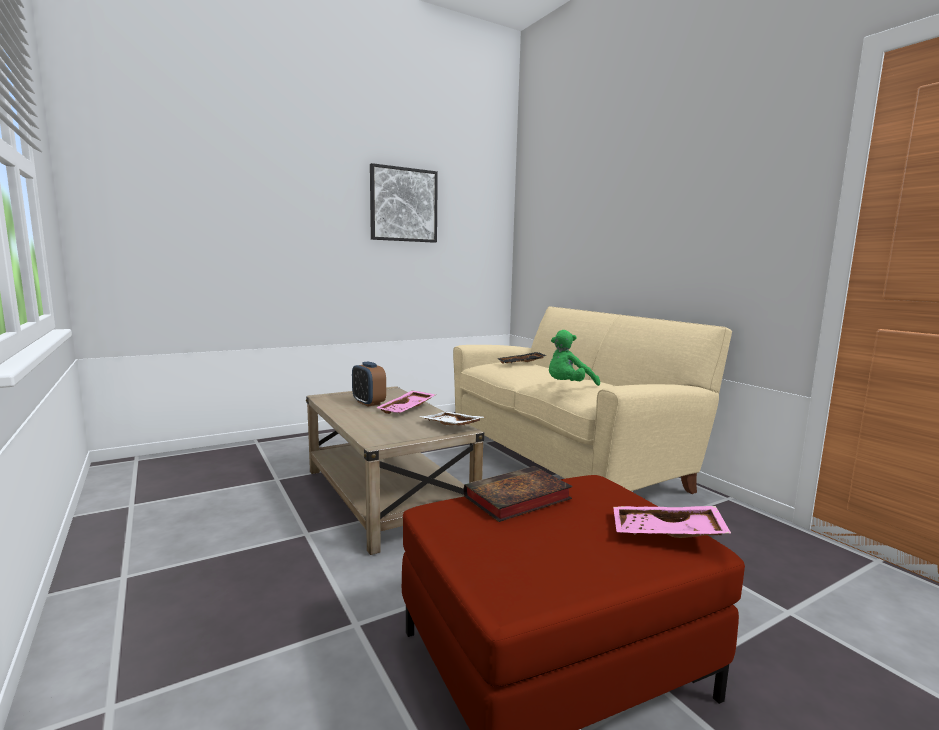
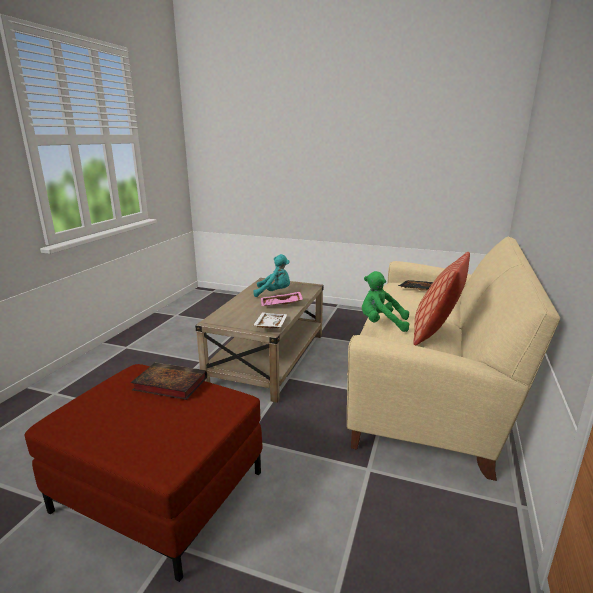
camera: 50 degrees right, 10 degrees up
(368, 403) = (274, 293): alarm clock -> turquoise plush toy
(403, 205) = (394, 128): picture -> none
(608, 383) = (436, 332): none -> pillow
(666, 534) = (163, 448): pink tray -> none

